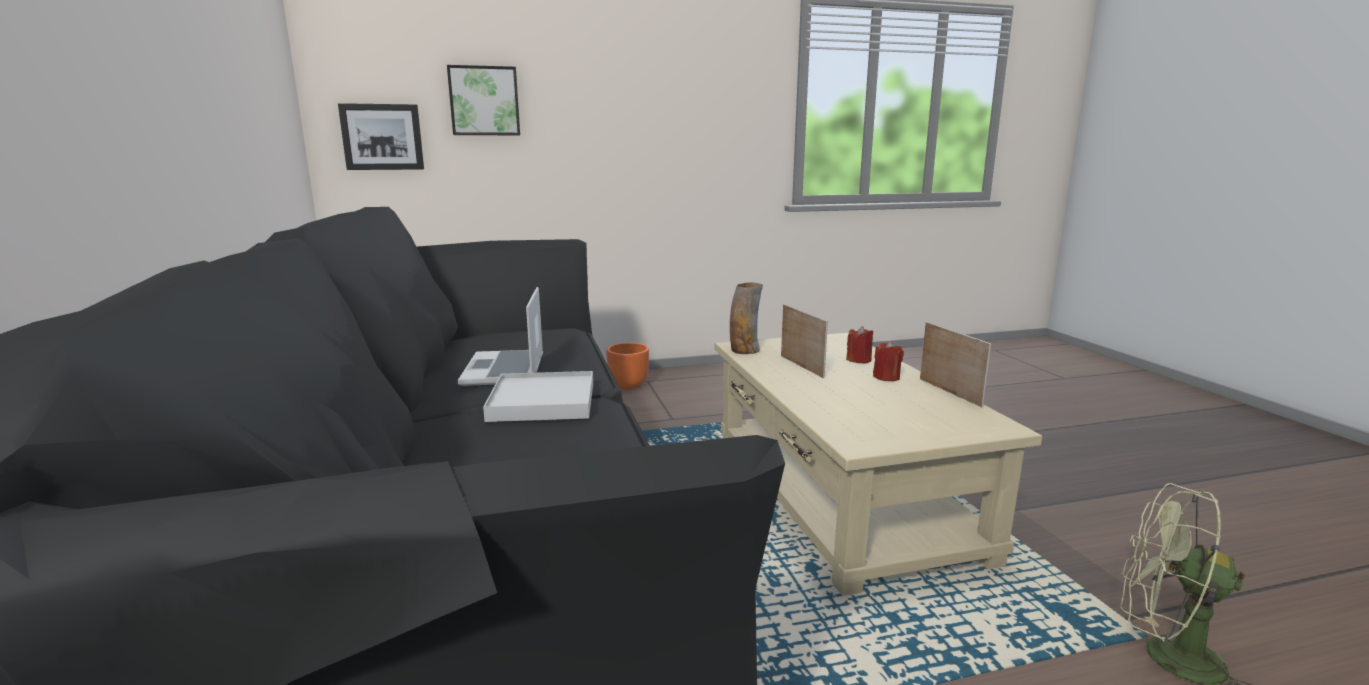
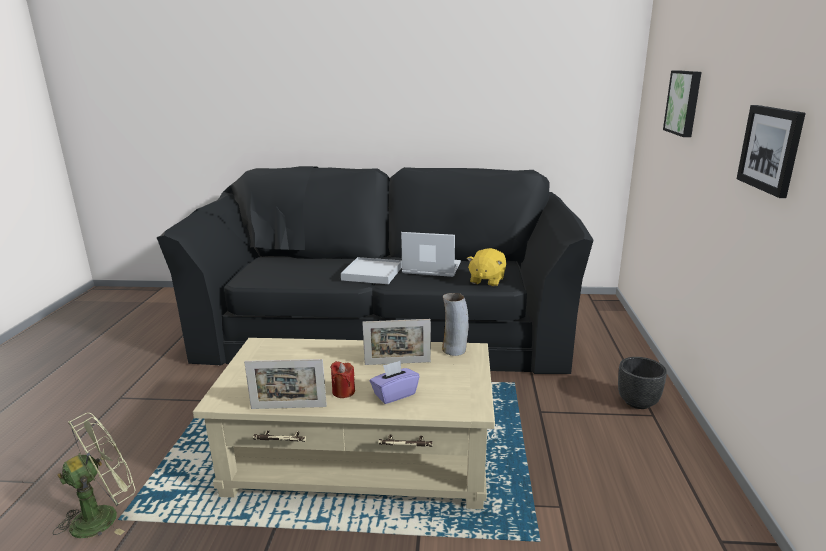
camera: 110 degrees right, 5 degrees up
(382, 137) = (652, 125): picture -> picture (771, 149)
(551, 341) = (486, 280): none -> yellow plush toy
(629, 385) = (638, 402): orange planter -> black planter
(859, 360) = (394, 394): red candle -> purple tissue box

